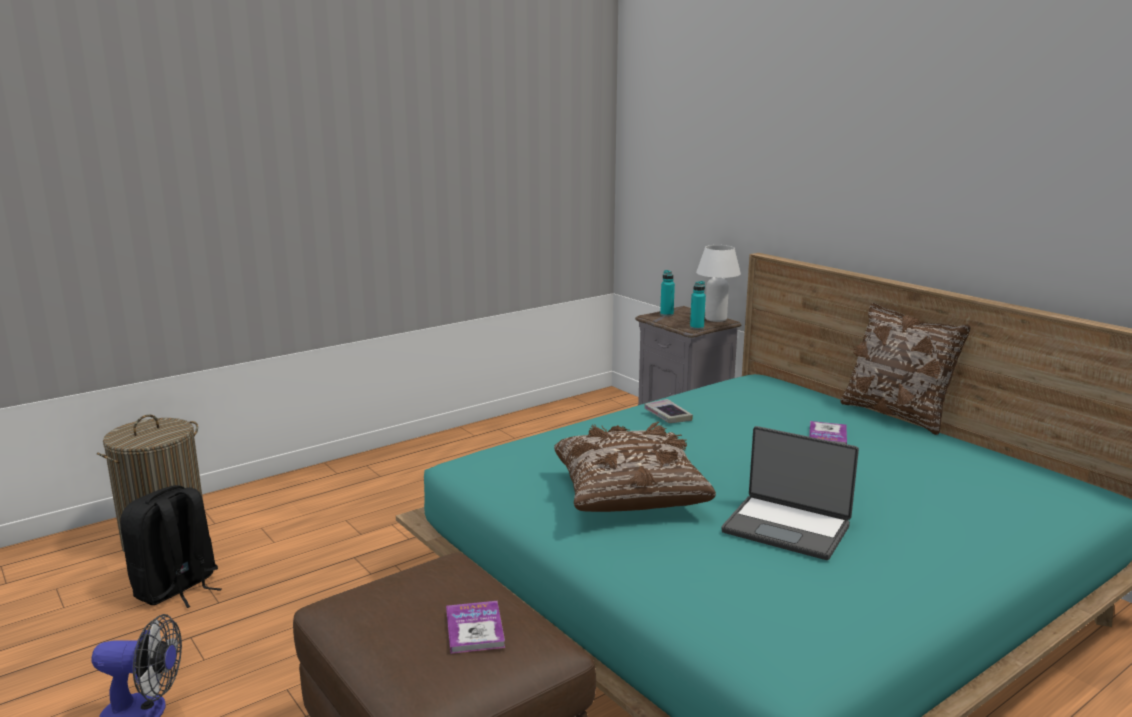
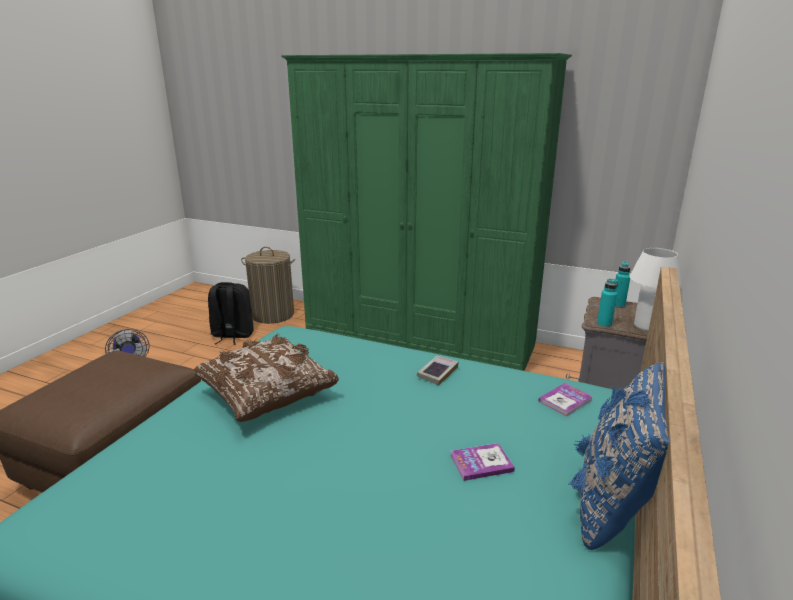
camera: 60 degrees right, 5 degrees up
(417, 463) = (419, 339): none -> green wardrobe
(474, 629) = (78, 396): book -> book (565, 400)
(787, 528) = (248, 479): laptop -> none
(895, 415) = (611, 504): brown pillow -> blue pillow

